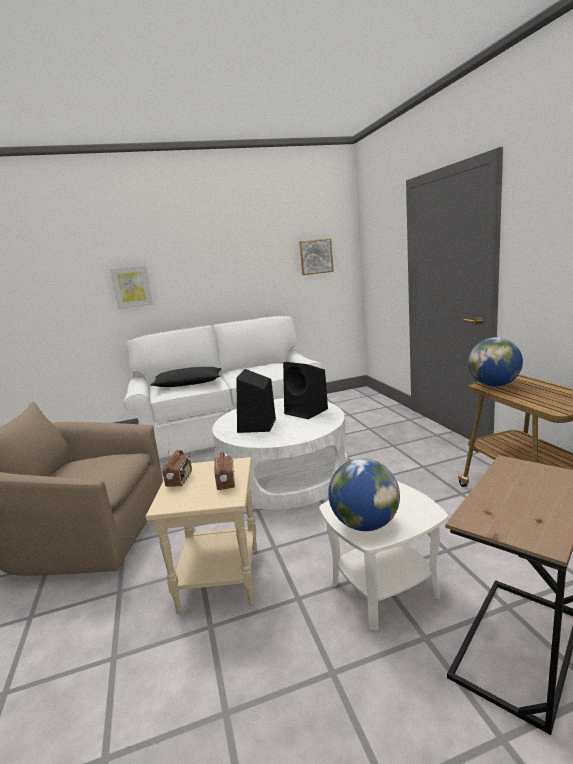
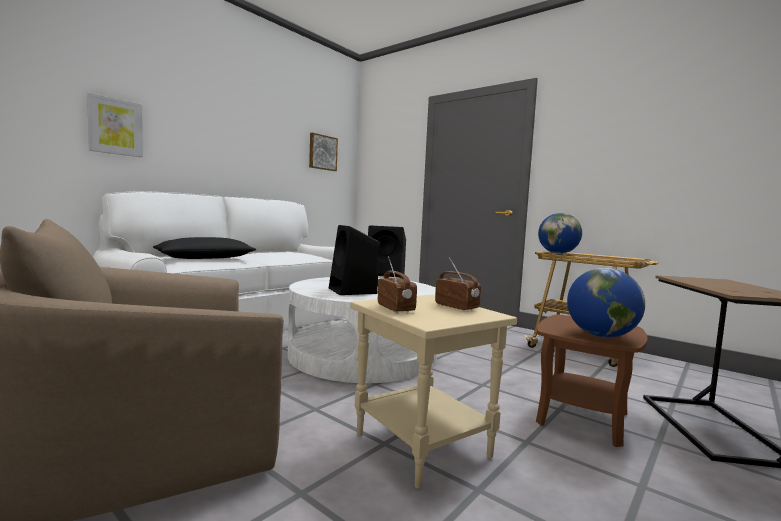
camera: 35 degrees left, 10 degrees down
(384, 589) = (583, 418): white side table -> brown side table

